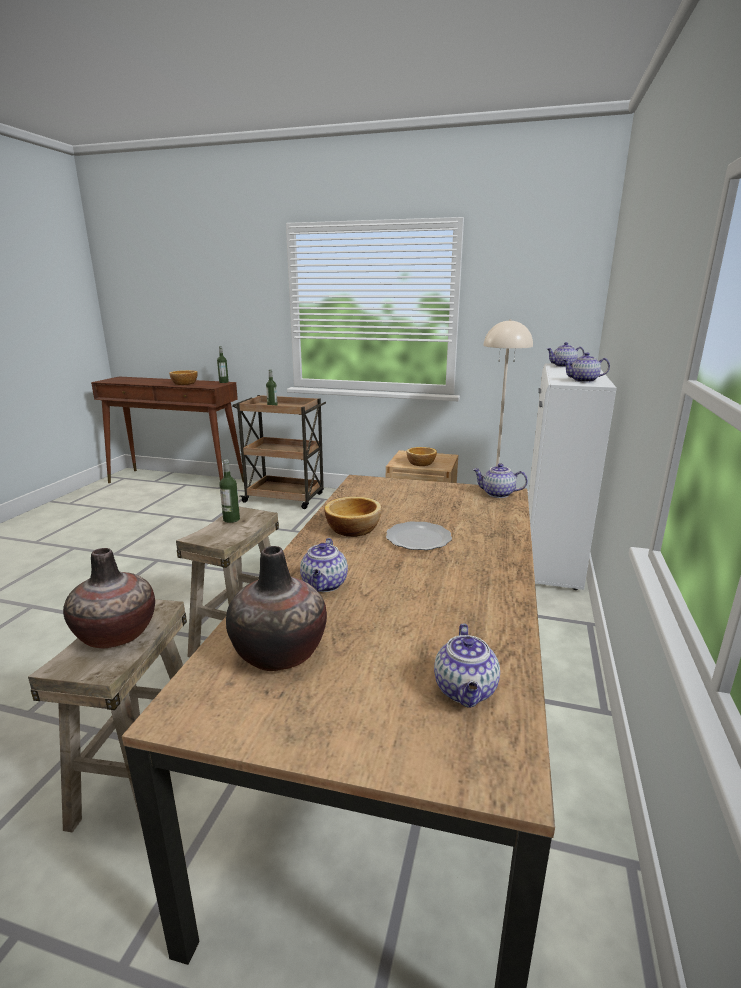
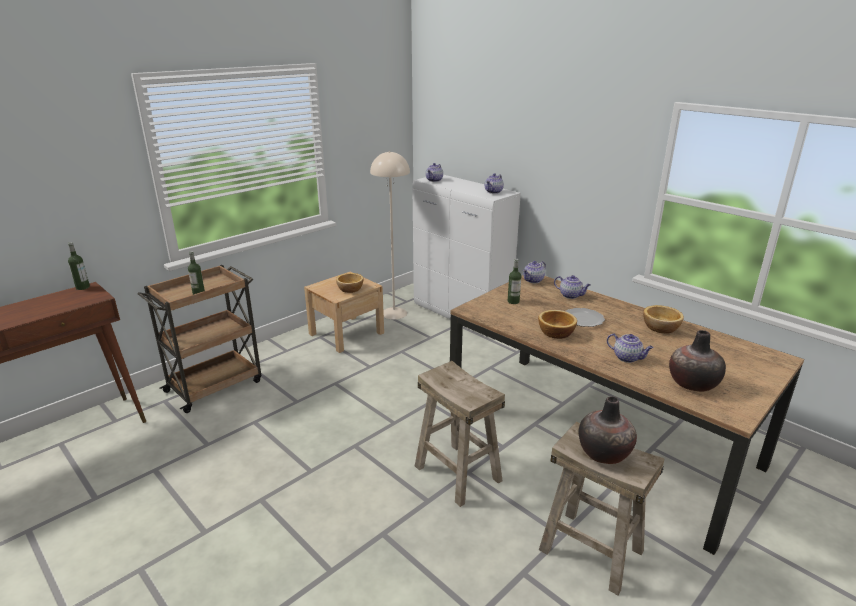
camera: 60 degrees left, 5 degrees up
(184, 384) = (41, 309): bowl -> bowl (661, 328)
(231, 519) = (445, 382): bottle -> bottle (513, 301)
(466, 691) = (733, 350): teapot -> teapot (571, 295)

